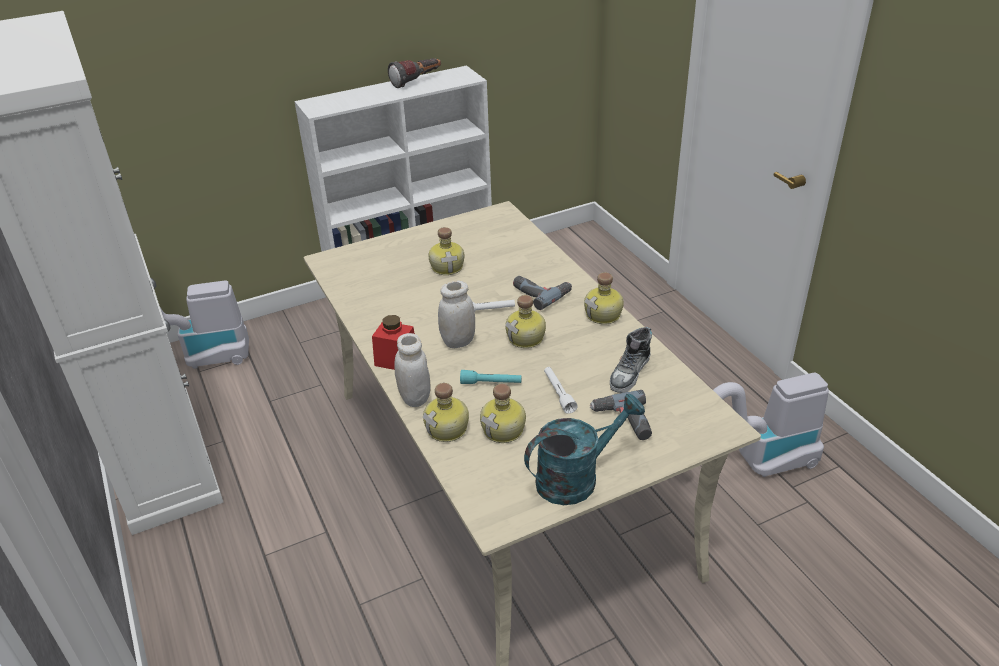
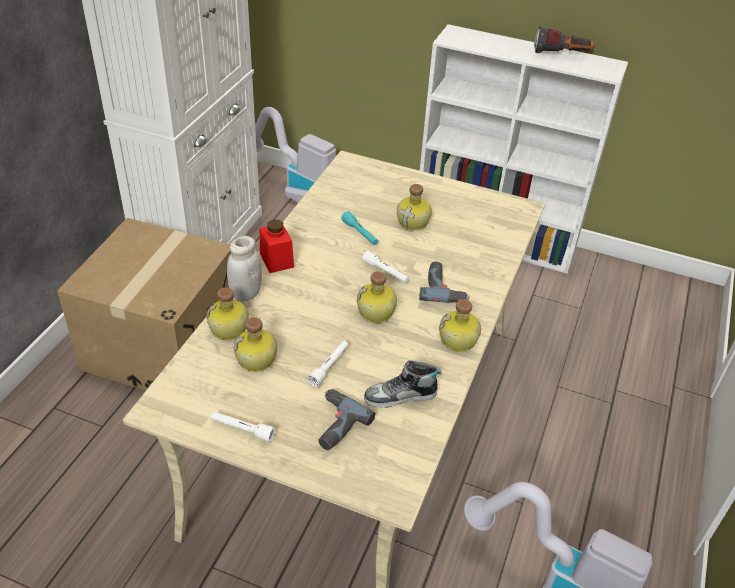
camera: 45 degrees right, 5 degrees up
(259, 563) = (163, 345): none -> cardboard box
(458, 342) = (331, 278): white jar -> none
(491, 383) = (302, 322): turquoise flashlight -> turquoise flashlight (360, 233)
(576, 477) = (242, 429): turquoise watering can -> white flashlight

